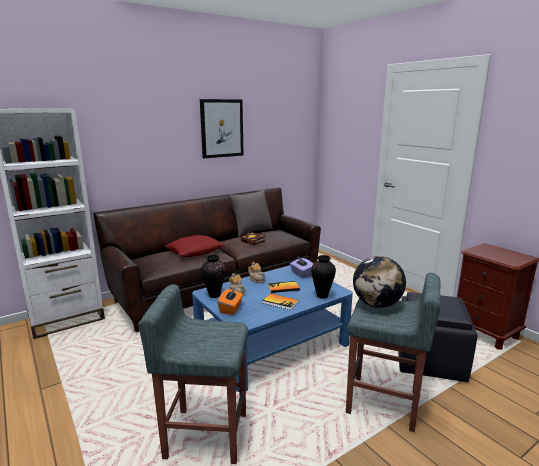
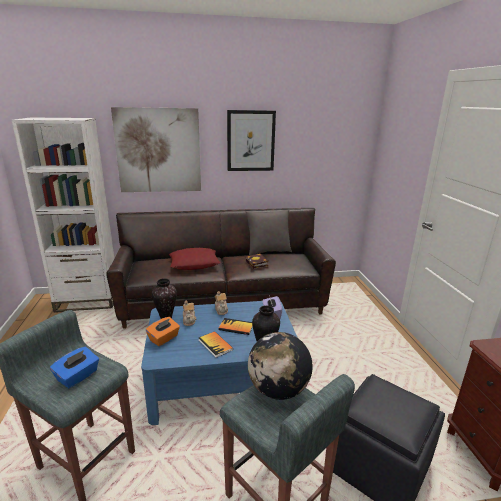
camera: 25 degrees right, 5 degrees up
(135, 142) = (158, 151): none -> picture
(213, 338) = (78, 376): none -> blue tissue box

